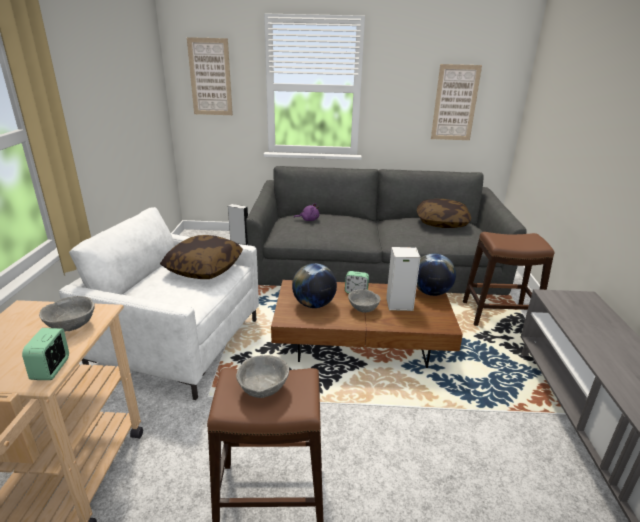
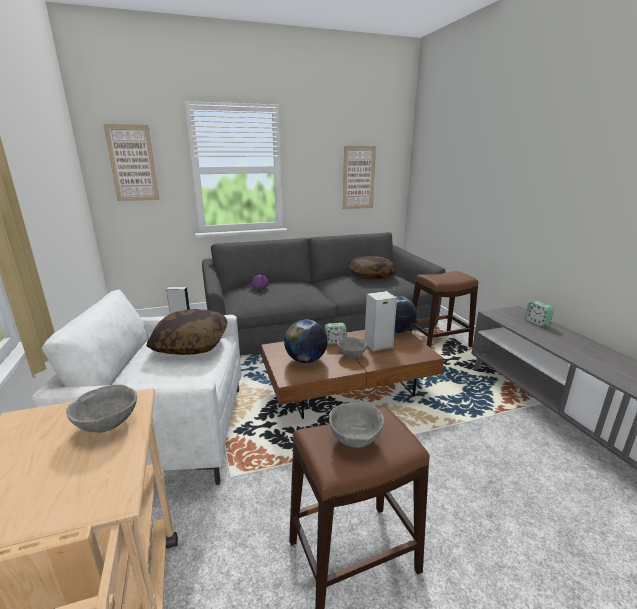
camera: 20 degrees left, 5 degrees down
(51, 369) = (118, 480): alarm clock -> alarm clock (537, 322)

